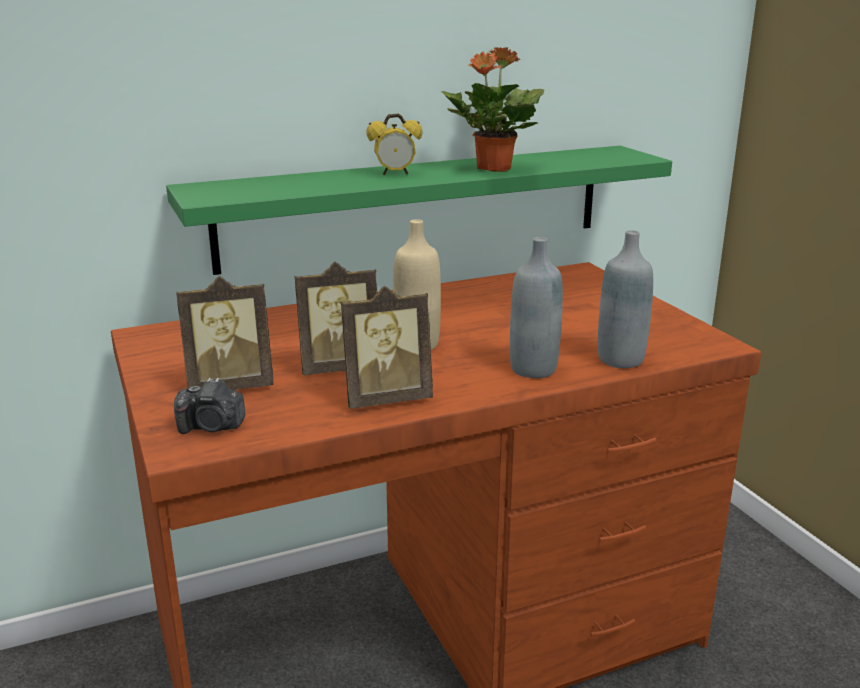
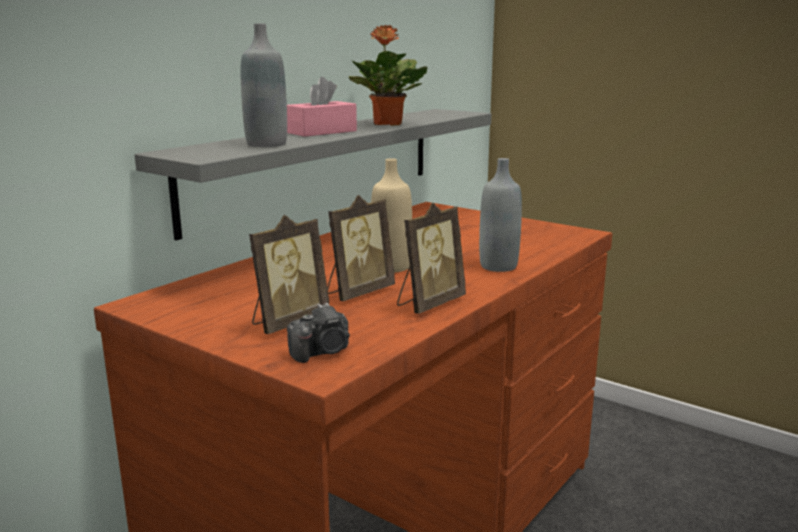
camera: 30 degrees left, 5 degrees down
(395, 174) = (322, 132): alarm clock -> pink tissue box
(416, 206) = (319, 164): green shelf -> grey shelf
(620, 359) = (542, 251): grey bottle -> grey bottle (266, 144)

